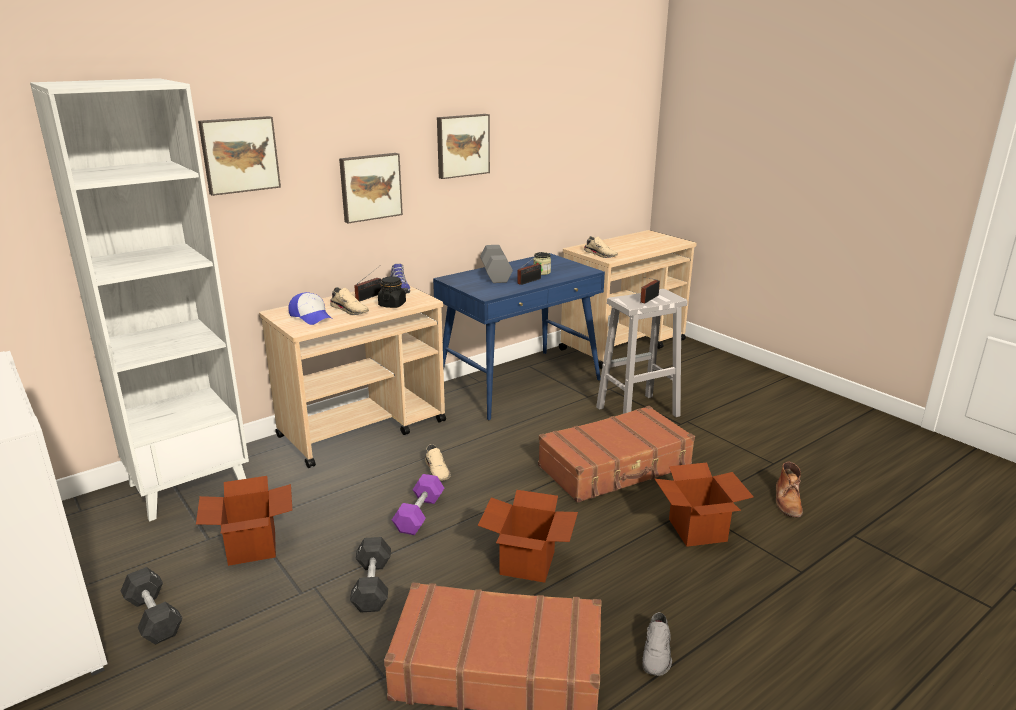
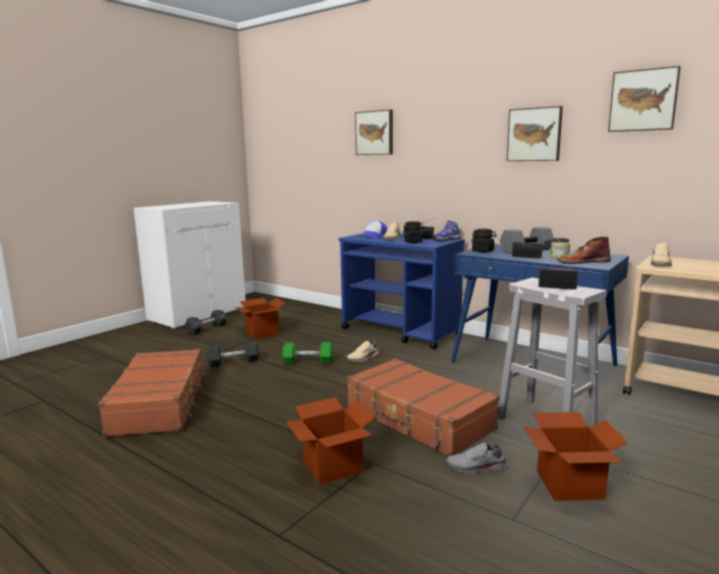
camera: 75 degrees right, 10 degrees down
(189, 485) = (311, 312): white bookcase -> none
(364, 428) = (401, 331): beige cart -> blue cart
(370, 187) = (451, 162): picture -> picture (643, 100)
(419, 514) = (308, 361): purple dumbbell -> green dumbbell
(481, 289) = (483, 251): none -> black jar
(527, 563) = (263, 399): cardboard box -> cardboard box (569, 485)
(657, 653) = (164, 455): grey shoe -> grey shoe (476, 467)
(787, 501) = (423, 529): brown boot -> brown boot (583, 262)

